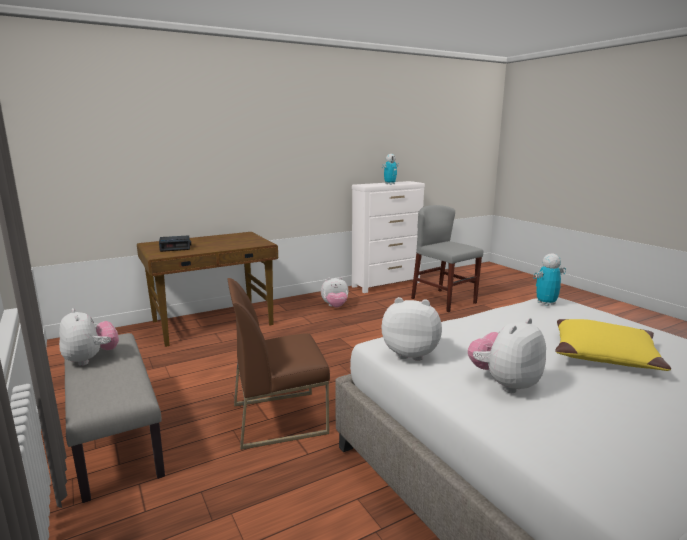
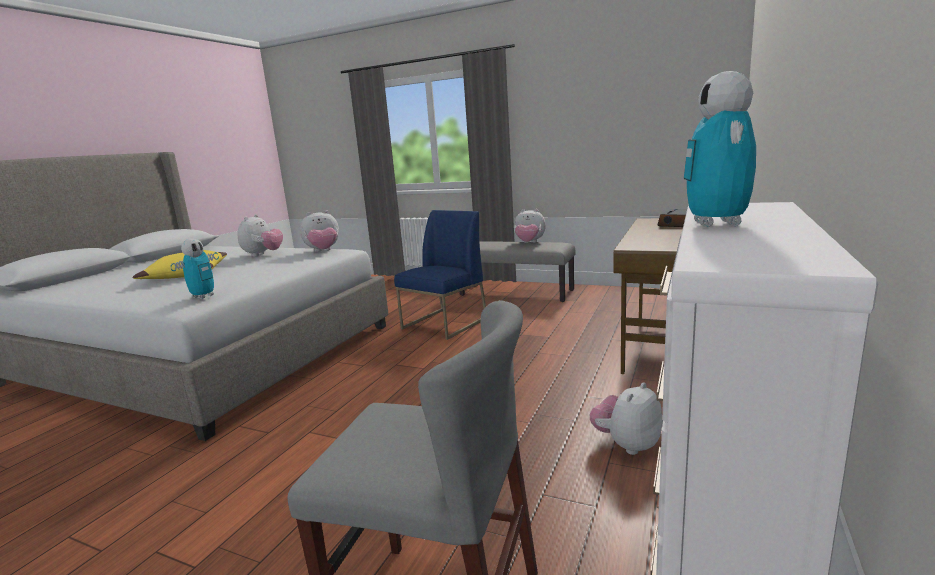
camera: 145 degrees right, 0 degrees up
(280, 418) = (444, 324): brown chair -> blue chair

